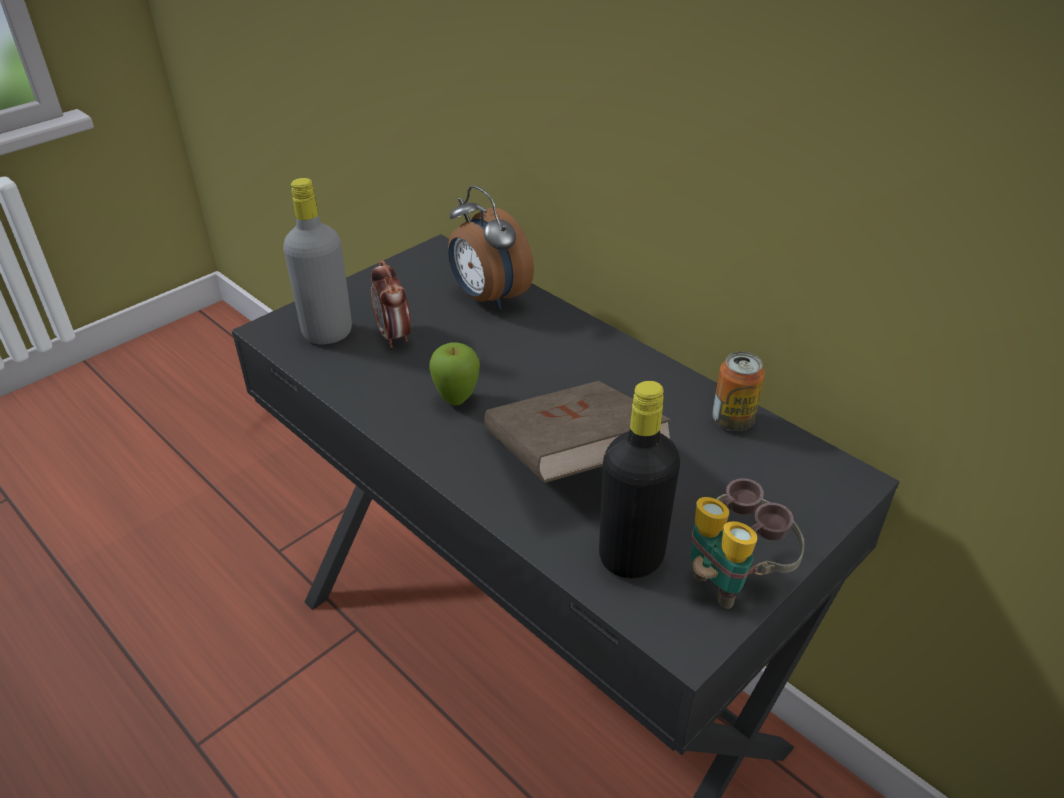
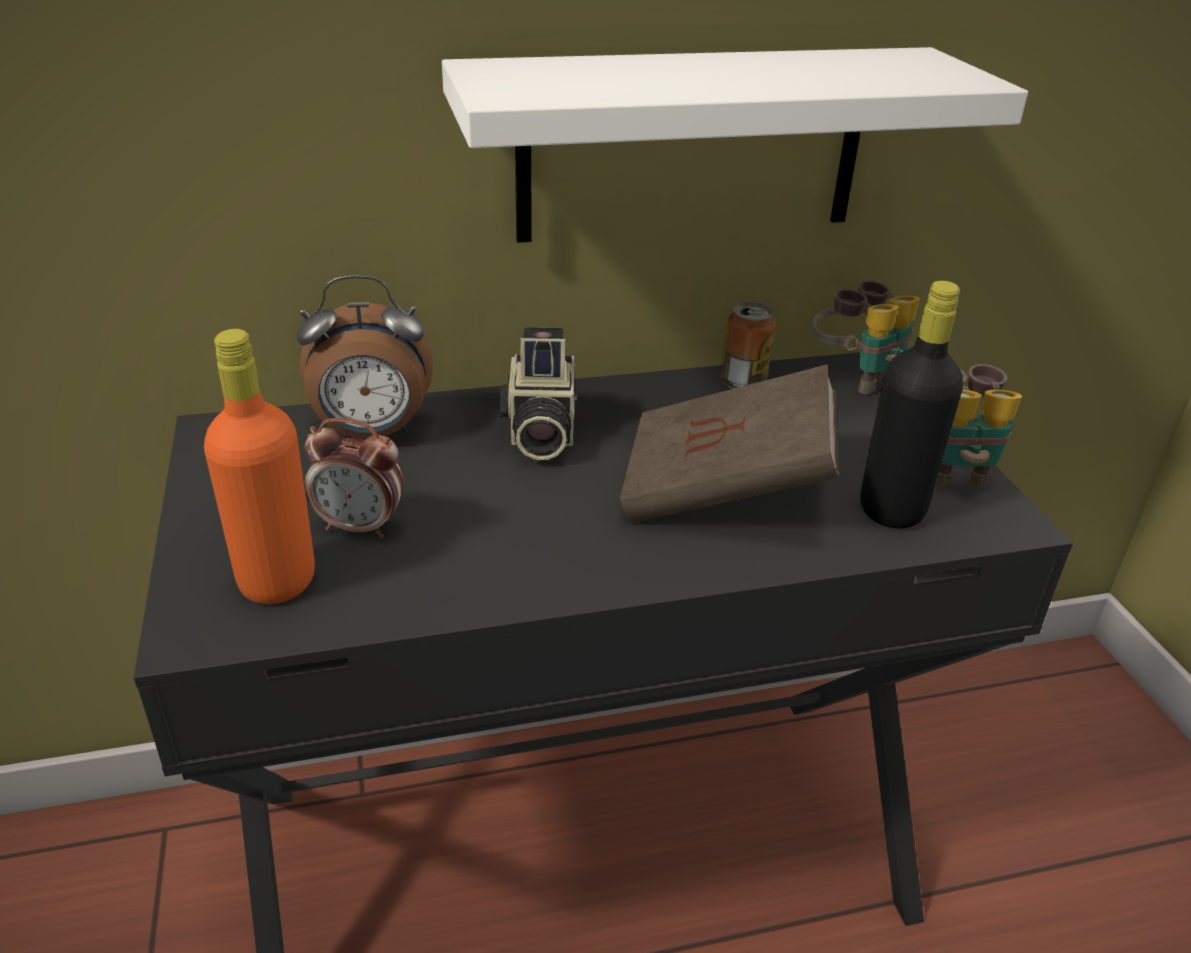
camera: 60 degrees left, 5 degrees down
(327, 333) = (277, 580): grey bottle -> orange bottle
(457, 400) = (548, 525): apple -> none
(555, 355) = (539, 432): none -> camera
(759, 201) = (692, 145): none -> white shelf
(827, 479) = (856, 376): none -> binoculars

